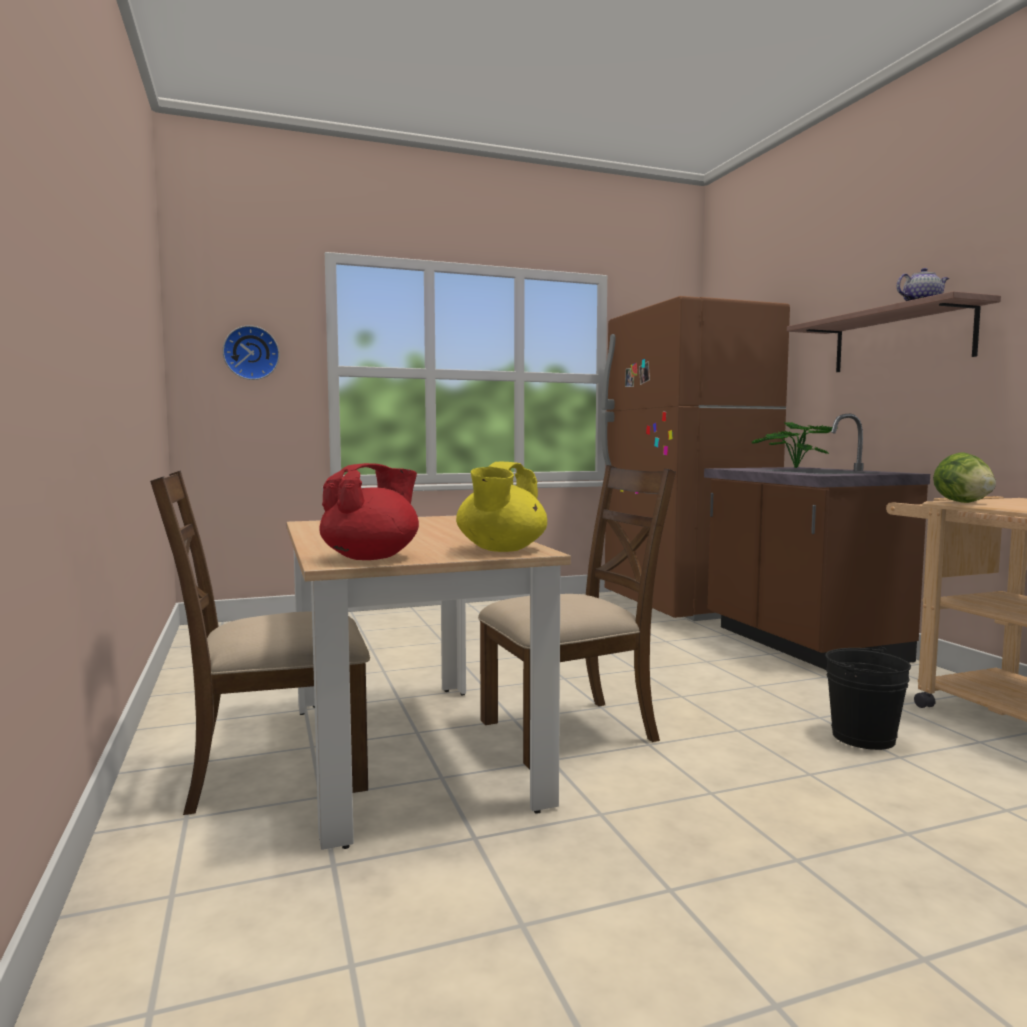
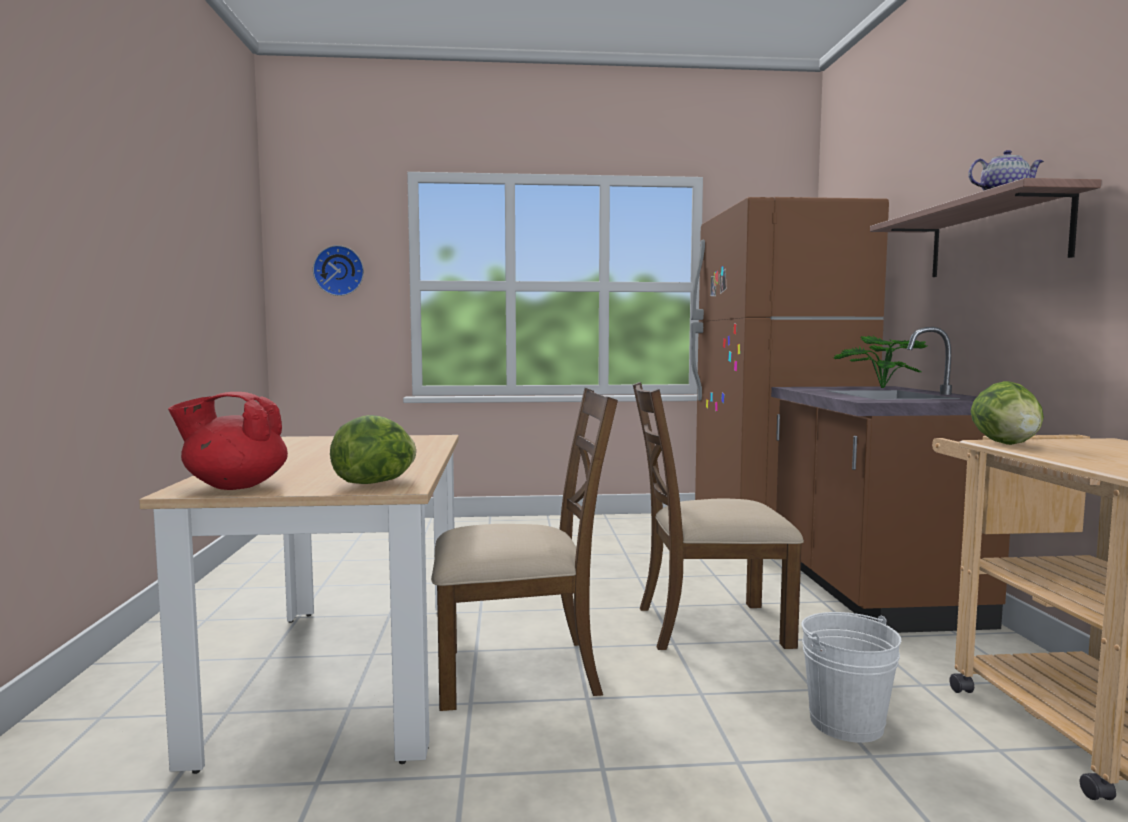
camera: 15 degrees right, 0 degrees up
(275, 771) = (213, 679): brown chair -> brown chair (710, 625)
(372, 557) = (234, 486): red teapot -> red teapot turned 150 degrees counterclockwise
(501, 550) = (376, 482): yellow teapot -> lettuce
(863, 737) = (846, 722): black bucket -> white bucket

